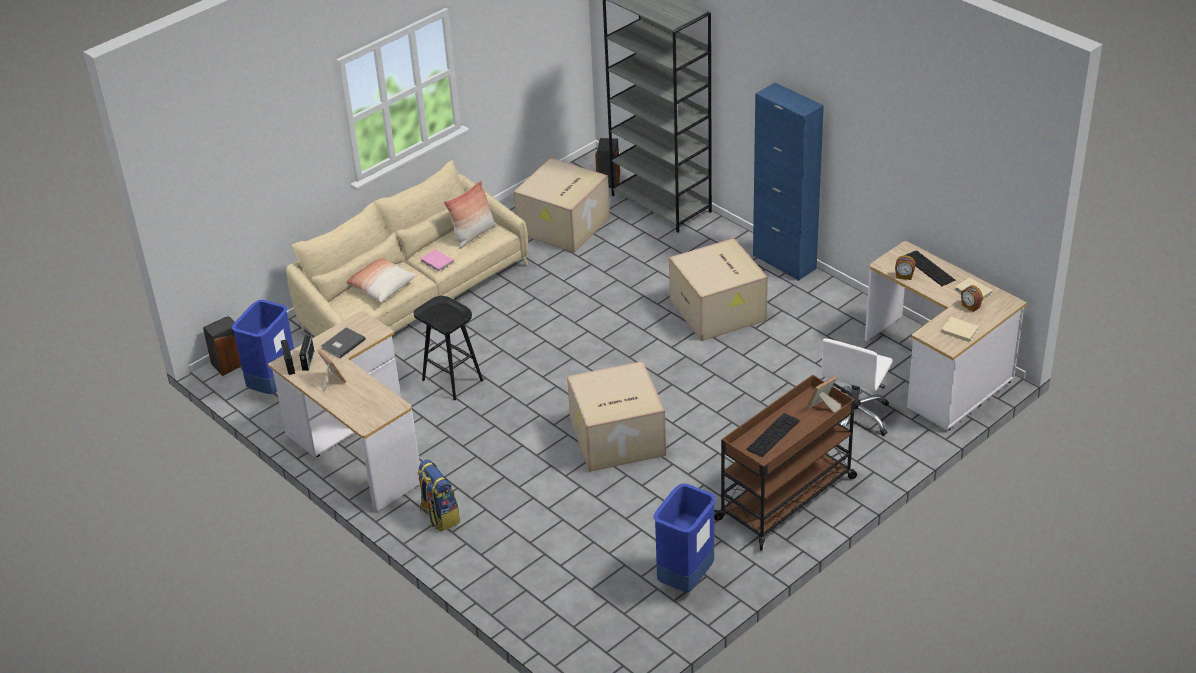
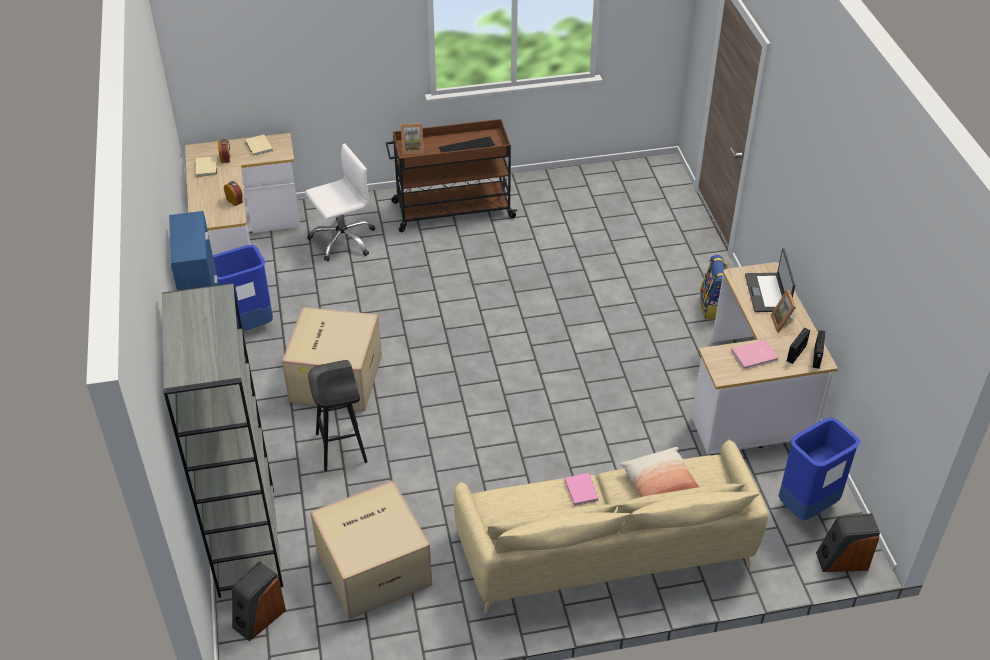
camera: 150 degrees left, 5 degrees up
(342, 344) = (755, 356): grey book -> pink book
(358, 401) = (767, 293): none -> laptop
(453, 380) = (627, 424): black stool -> black stool (340, 447)
(473, 235) = (517, 509): pillow -> none
(616, 439) = (530, 304): cardboard box -> none
(686, 579) = (568, 193): blue trash can -> blue trash can (247, 326)
(928, 268) = (208, 198): keyboard -> none

